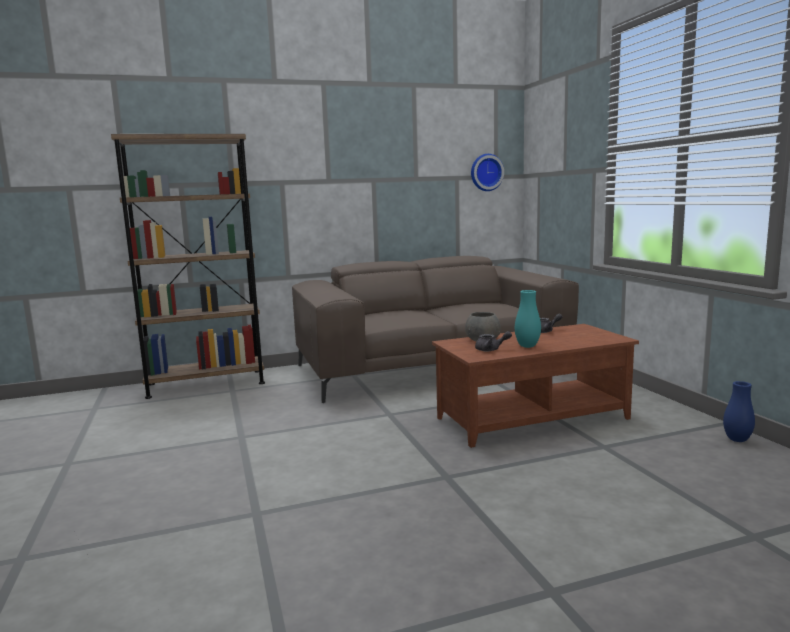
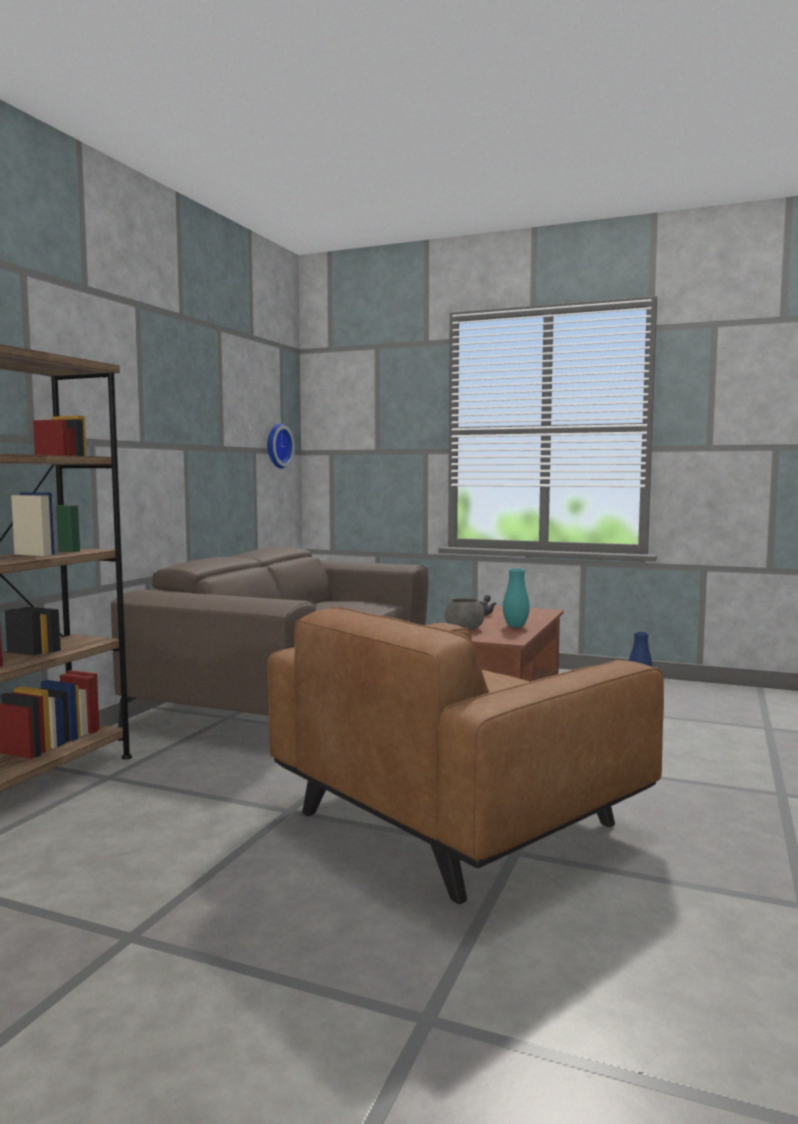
camera: 50 degrees left, 5 degrees down
(288, 479) = (457, 819): none -> brown armchair
(491, 349) = (501, 633): grey teapot -> none

